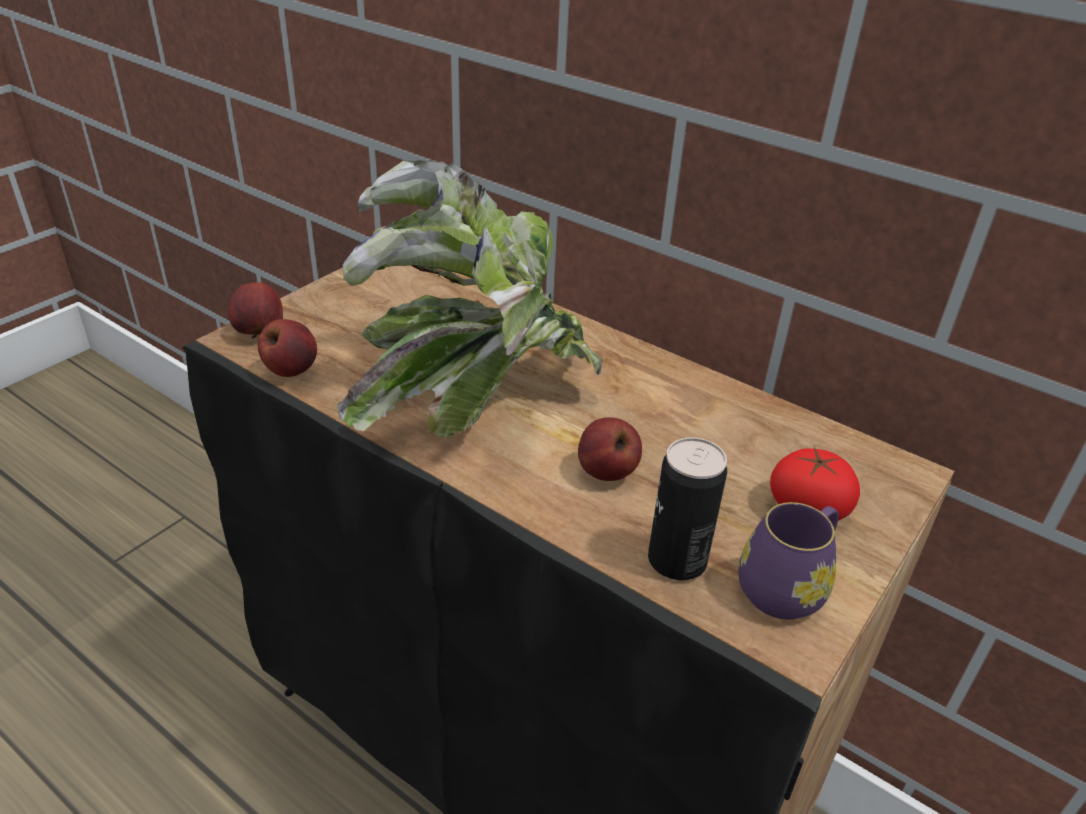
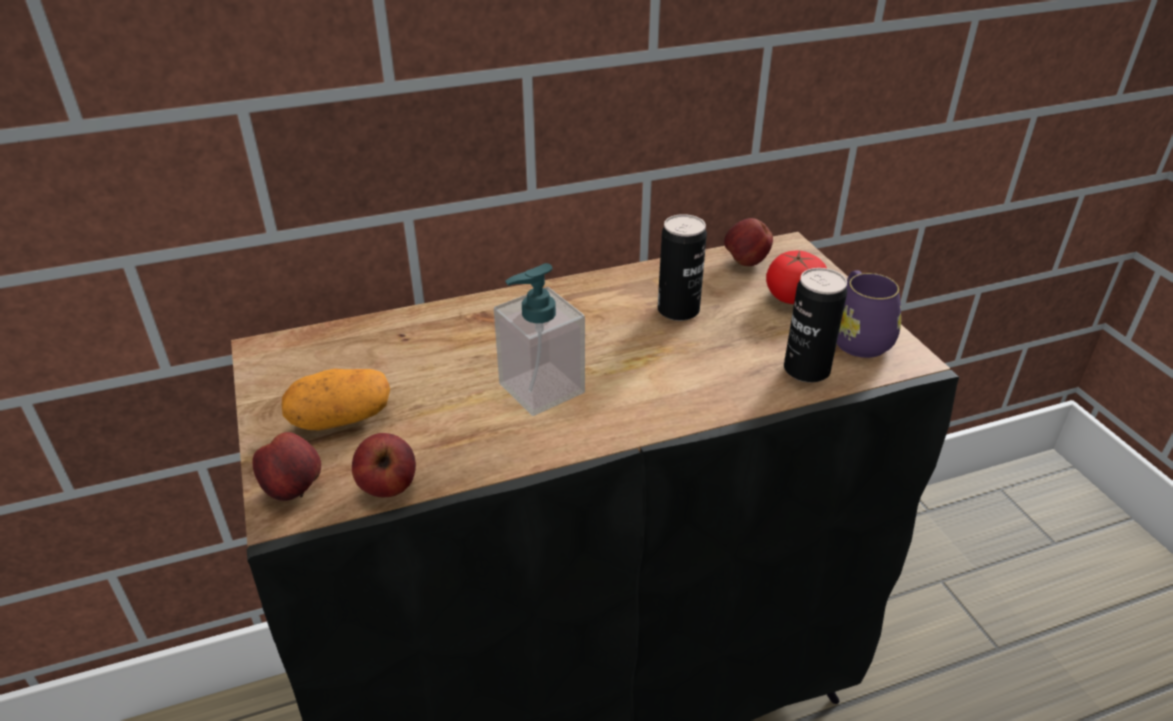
camera: 55 degrees left, 0 degrees up
(350, 318) = (341, 419): none -> potato
(474, 396) = (541, 388): potted plant -> soap dispenser
(606, 472) = (694, 361): apple -> apple (745, 262)
(681, 433) = (678, 310): none -> can

